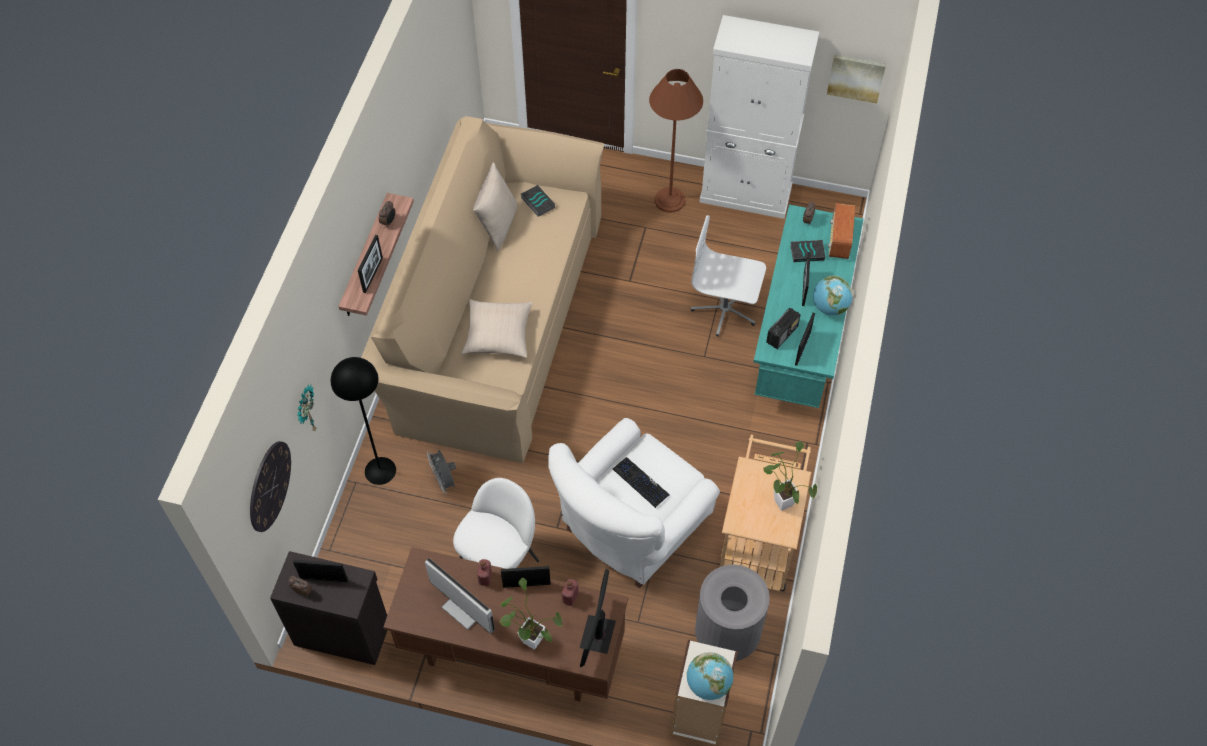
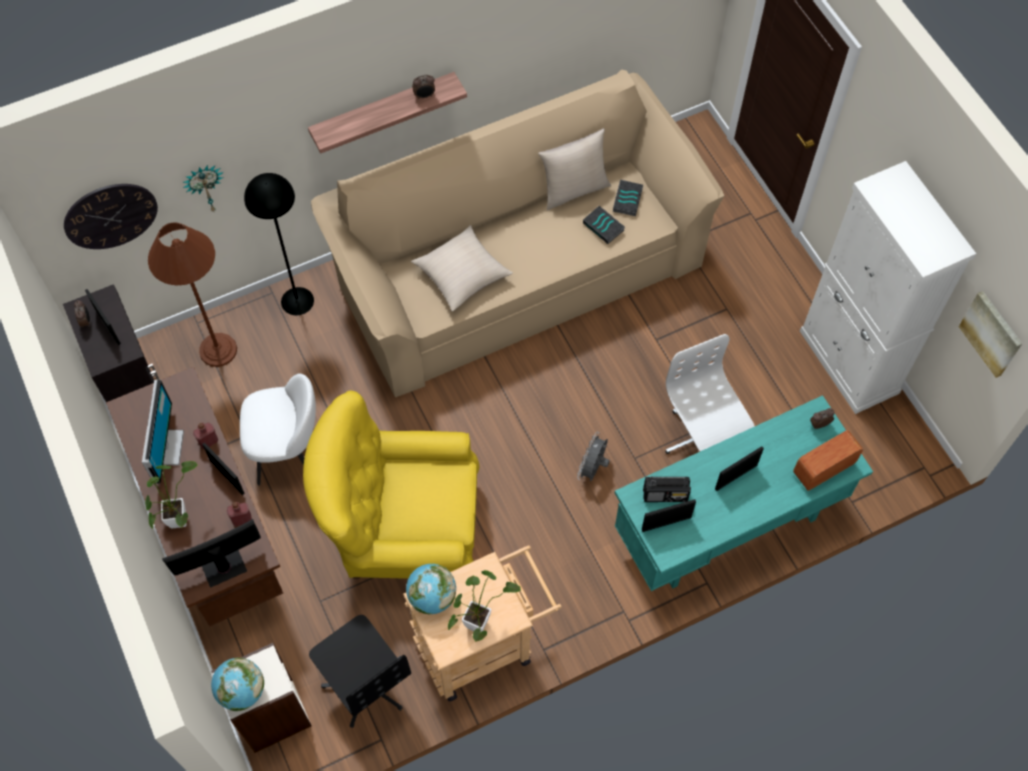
camera: 50 degrees right, 5 degrees up
(373, 275) = (360, 126): picture frame -> none
(444, 481) = (328, 353): grey fan -> grey fan (593, 468)
(630, 529) = (404, 529): white armchair -> yellow armchair
(640, 482) = (418, 495): keyboard -> none
(669, 200) = (776, 305): brown floor lamp -> brown floor lamp (218, 350)
(727, 635) = (366, 684): grey trash can -> black office chair
(807, 252) = (782, 450): book -> book (604, 226)
(829, 307) = (736, 514): globe -> globe (432, 597)

